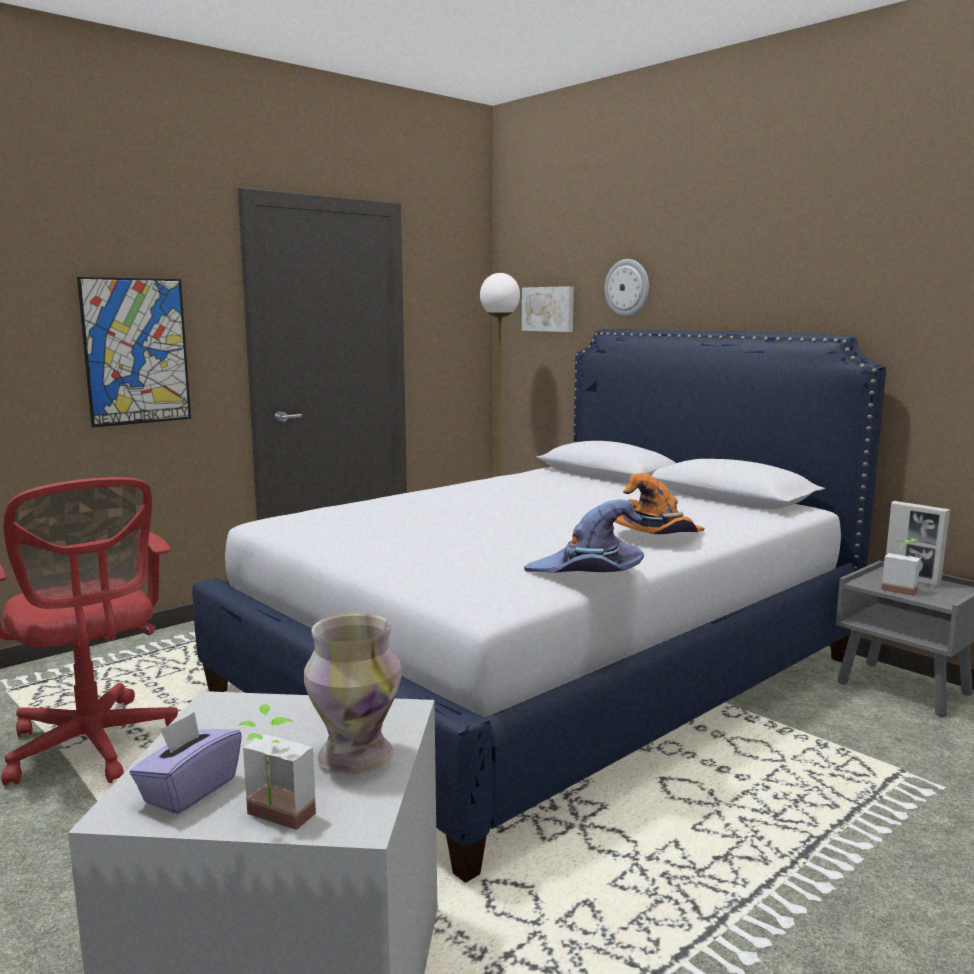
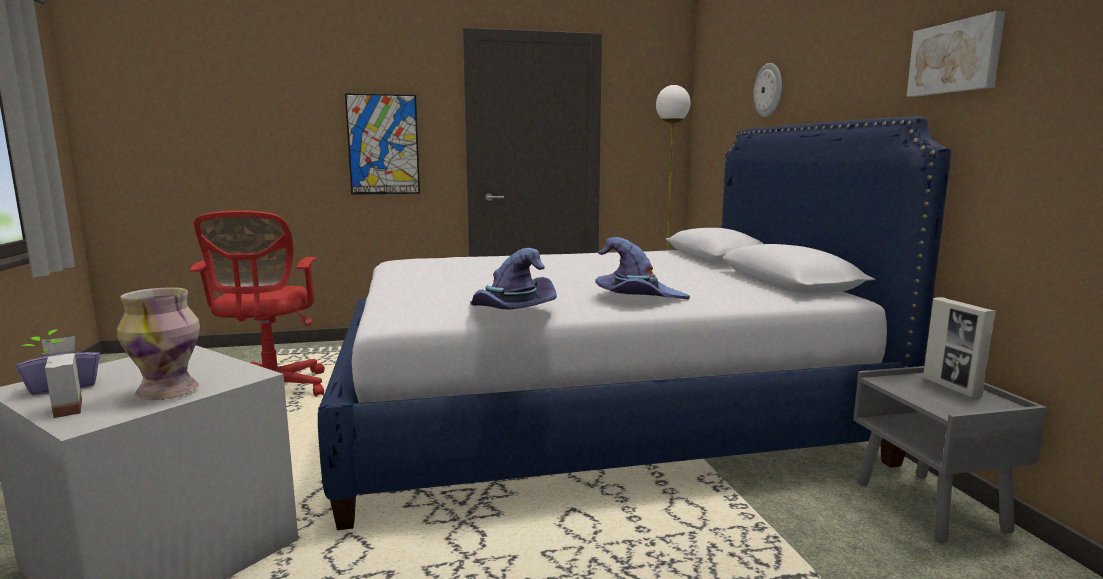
camera: 30 degrees right, 0 degrees up
(549, 309) = (721, 116): picture -> picture (955, 57)
(657, 536) = (637, 298): orange hat -> purple hat
(900, 589) = (919, 393): potted plant -> none

